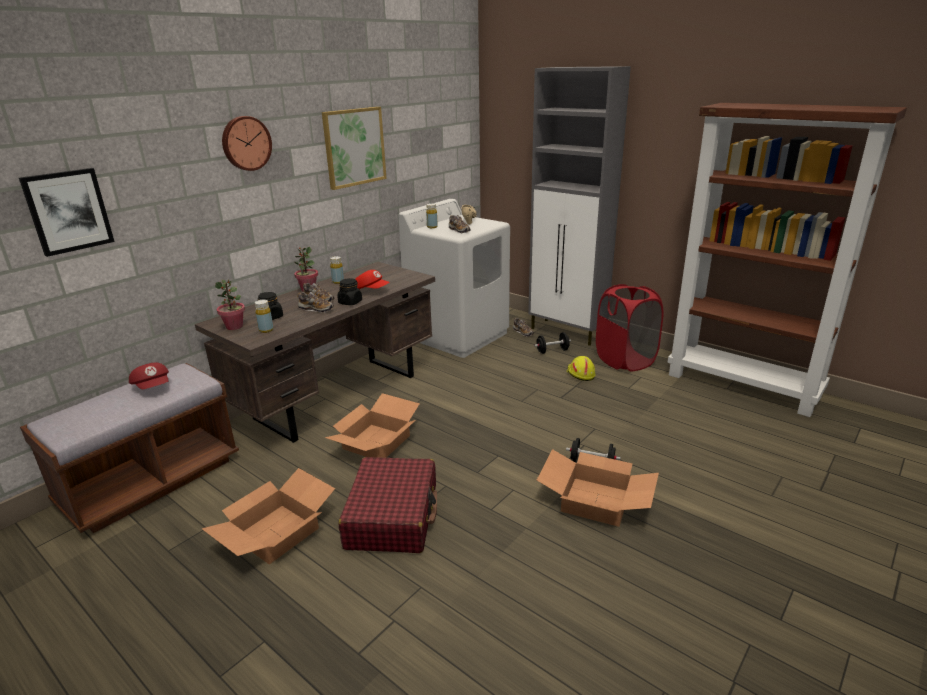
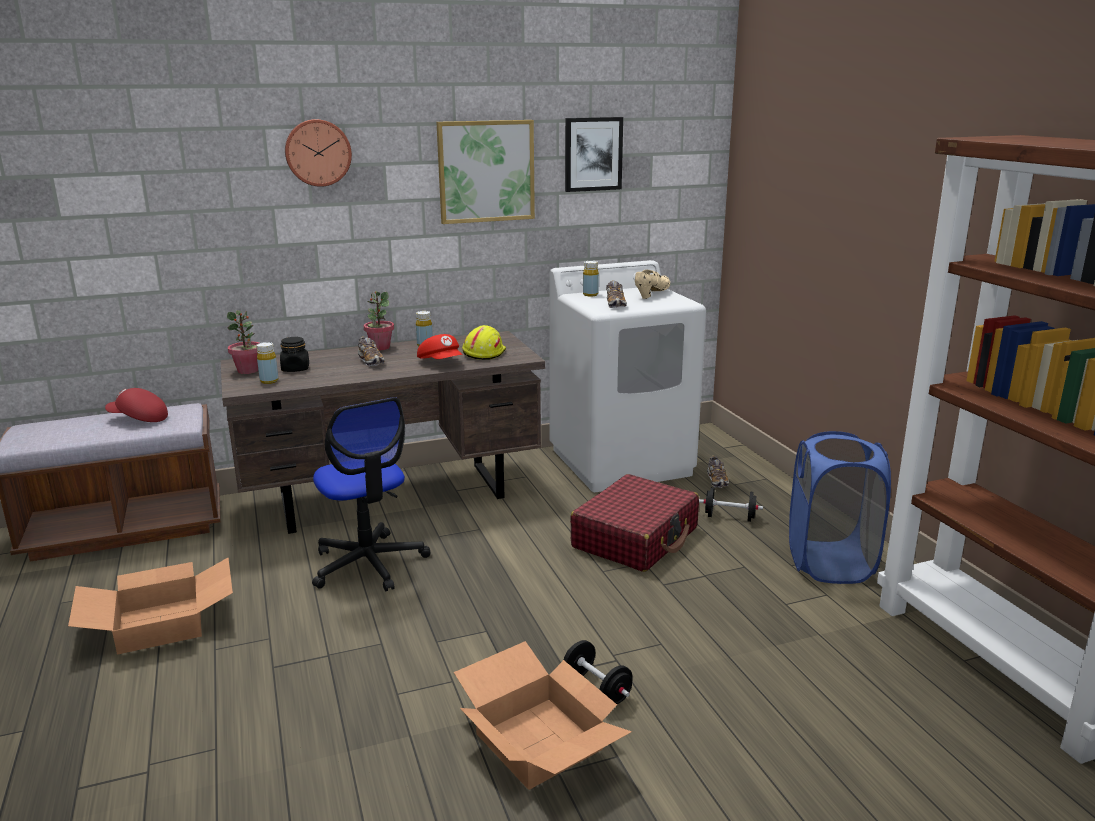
camera: 30 degrees right, 5 degrees down
(68, 211) = (88, 207): picture -> picture (593, 154)
(153, 387) = (138, 419): red cap -> red cap turned 105 degrees clockwise
(316, 309) = (351, 370): shoe -> none
(350, 302) = (398, 371): black jar -> none
(376, 443) = (368, 564): cardboard box -> office chair
(393, 516) = (284, 655): red suitcase -> red suitcase (636, 538)
(567, 332) = (785, 497): grey cabinet -> none
(580, 374) = (732, 561): yellow hard hat -> yellow hard hat (483, 353)
(625, 360) = (830, 563): red laundry basket -> blue laundry basket

